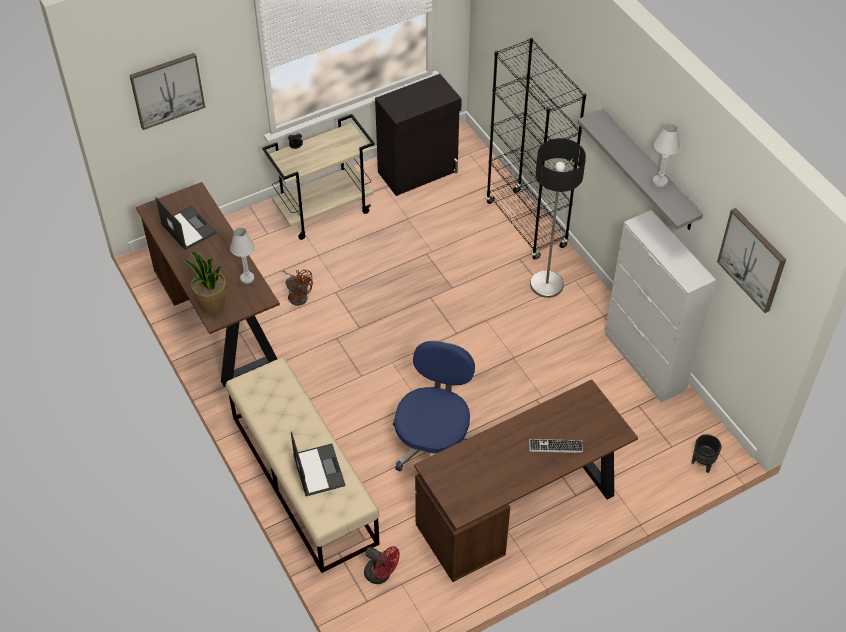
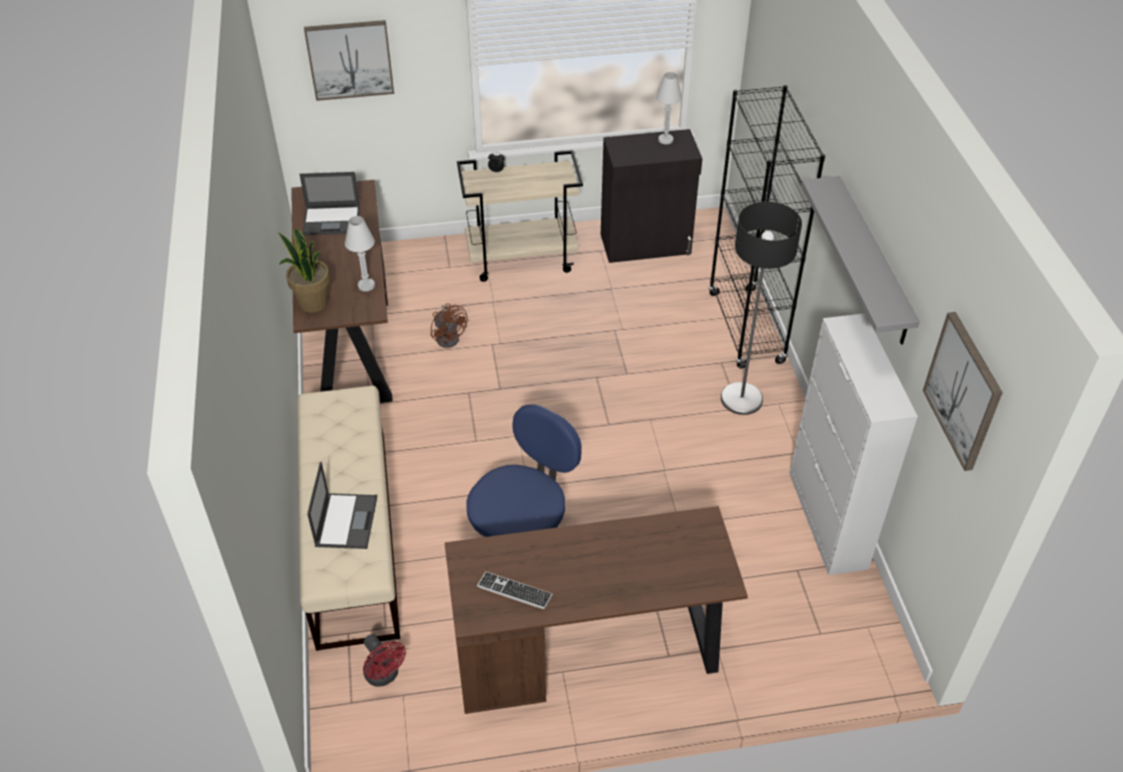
camera: 20 degrees right, 5 degrees down
(187, 228) = (332, 220): laptop -> laptop turned 105 degrees clockwise
(555, 446) = (632, 574): keyboard -> keyboard (514, 591)
(660, 181) = (876, 270): white table lamp -> white table lamp (665, 140)
(702, 464) = (853, 668): black planter -> none

